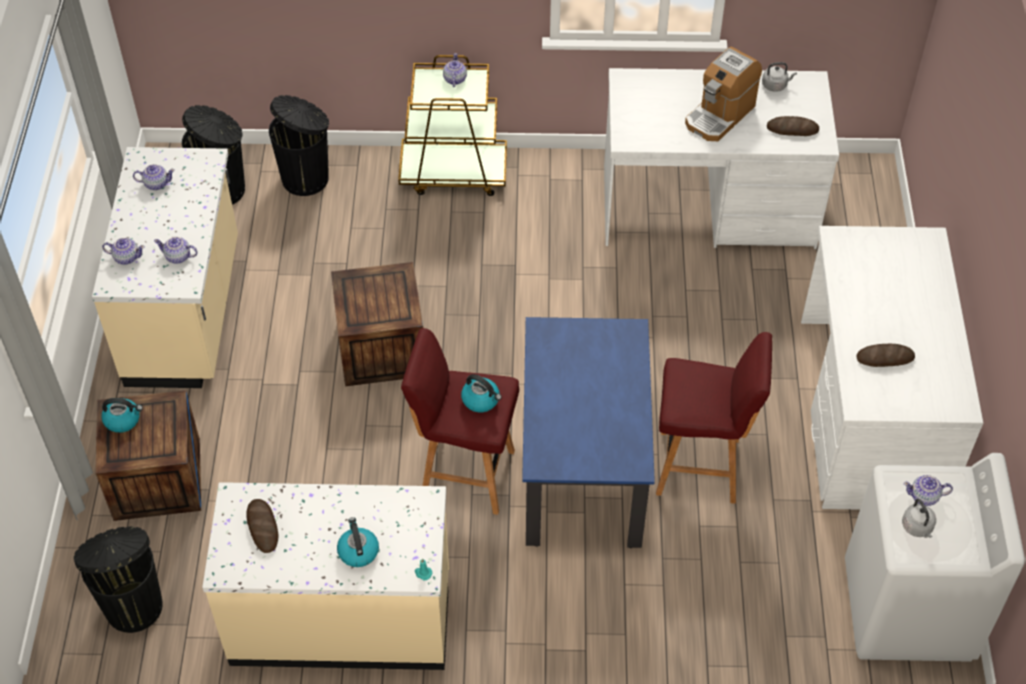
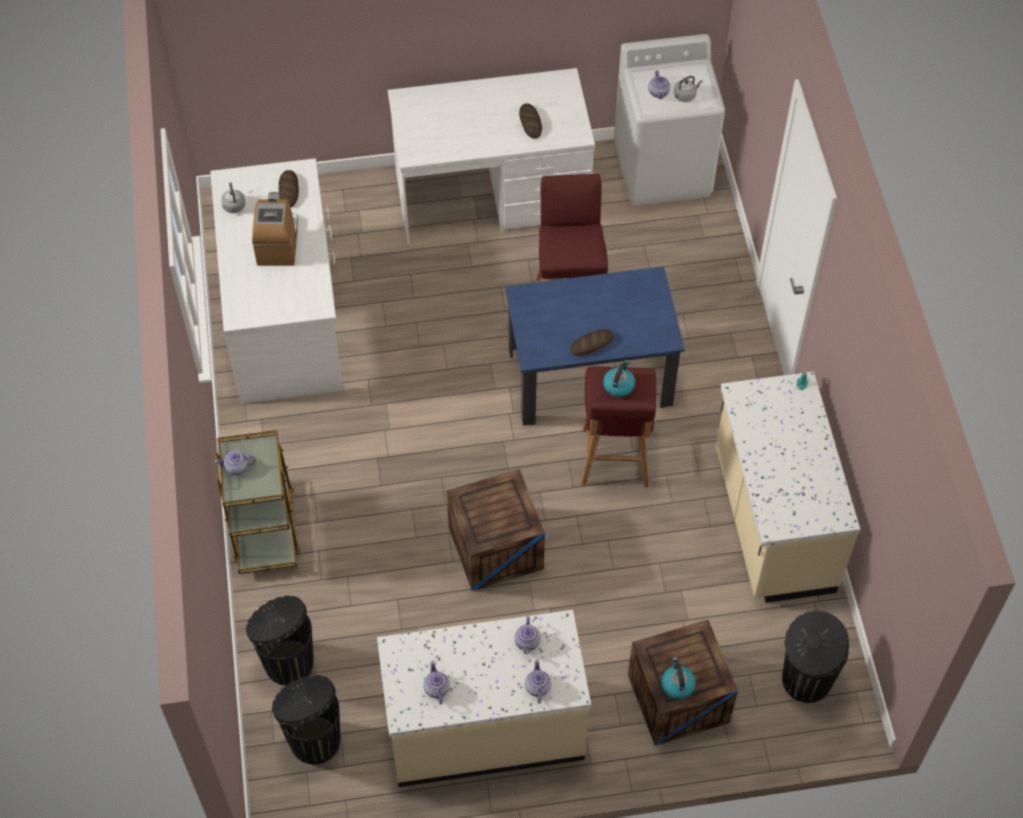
camera: 100 degrees left, 5 degrees up
(263, 527) = (795, 499): bread -> bread (592, 344)
(358, 551) = (796, 430): kettle -> none
(720, 115) = (277, 242): coffee machine -> coffee machine turned 120 degrees counterclockwise

